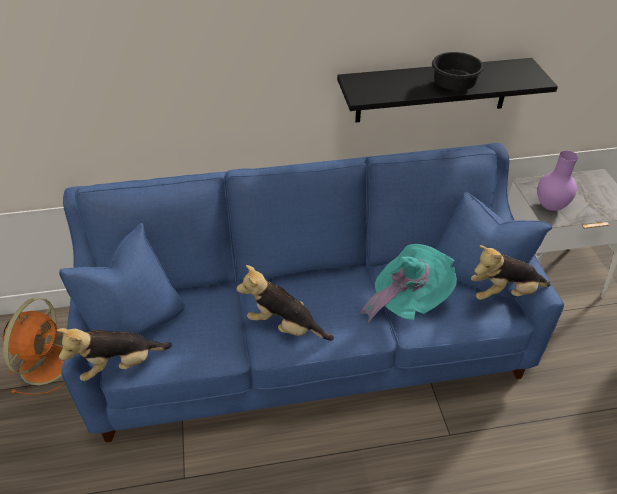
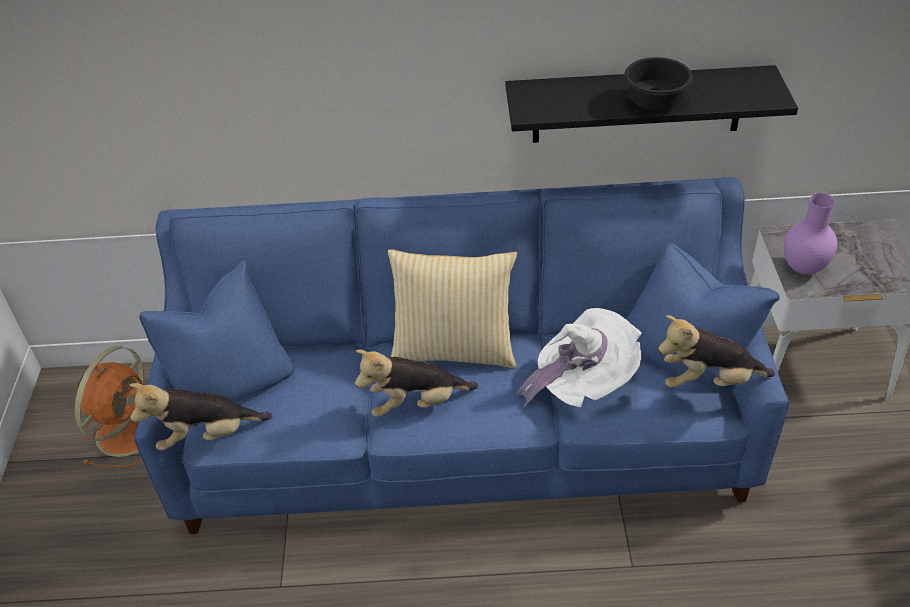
camera: 10 degrees right, 0 degrees up
(285, 326) = (416, 404): plush toy -> plush toy turned 45 degrees counterclockwise
(307, 282) = (454, 349): none -> pillow
(407, 300) = (582, 382): turquoise hat -> white hat

